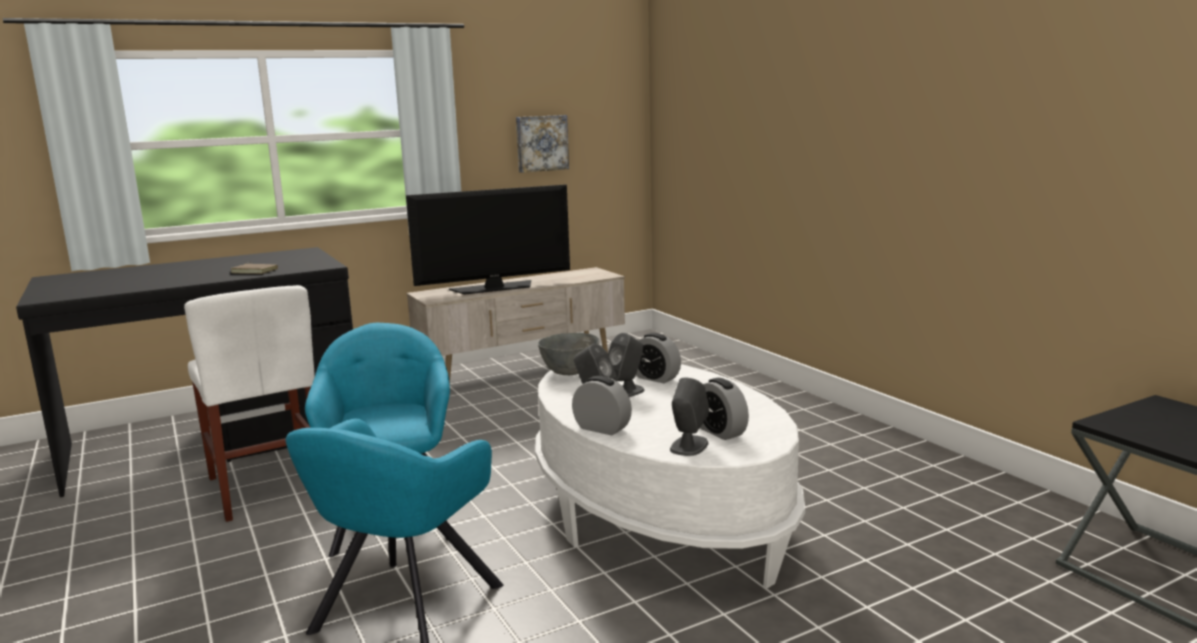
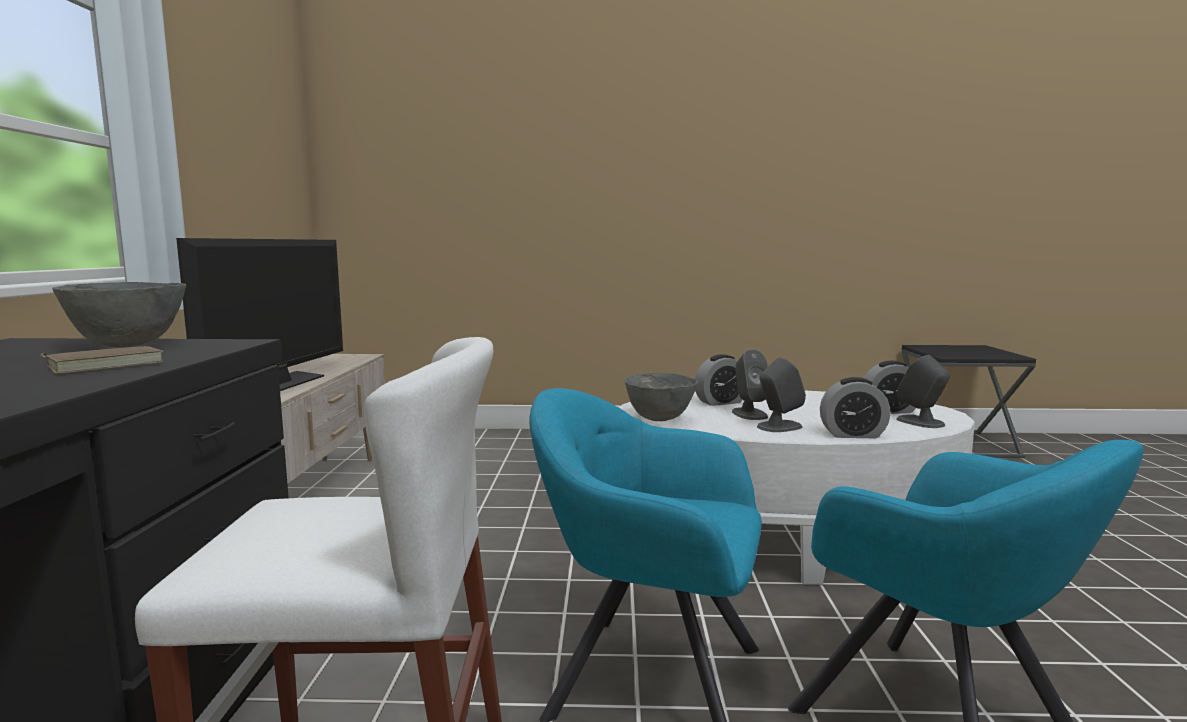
camera: 60 degrees left, 5 degrees down
(308, 260) = (127, 345): none -> grey bowl
(541, 143) = (238, 191): picture -> none
(602, 428) = (852, 435): alarm clock -> alarm clock turned 150 degrees counterclockwise

